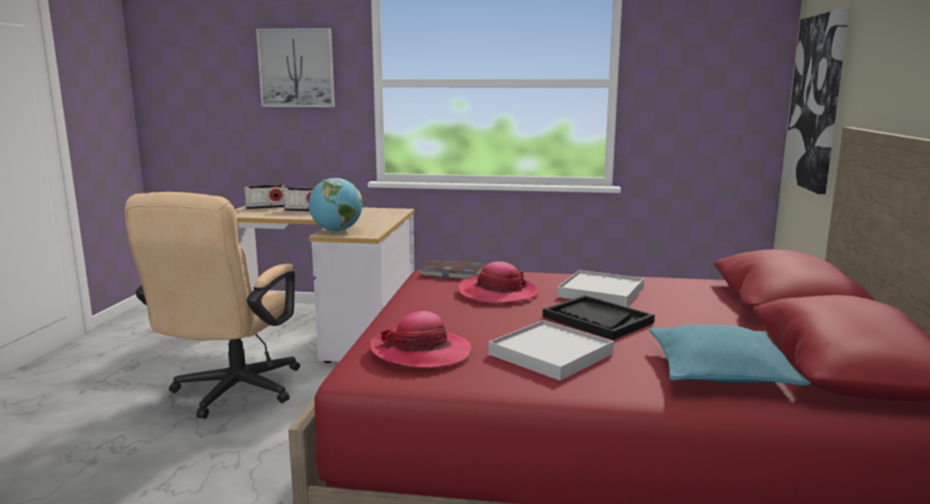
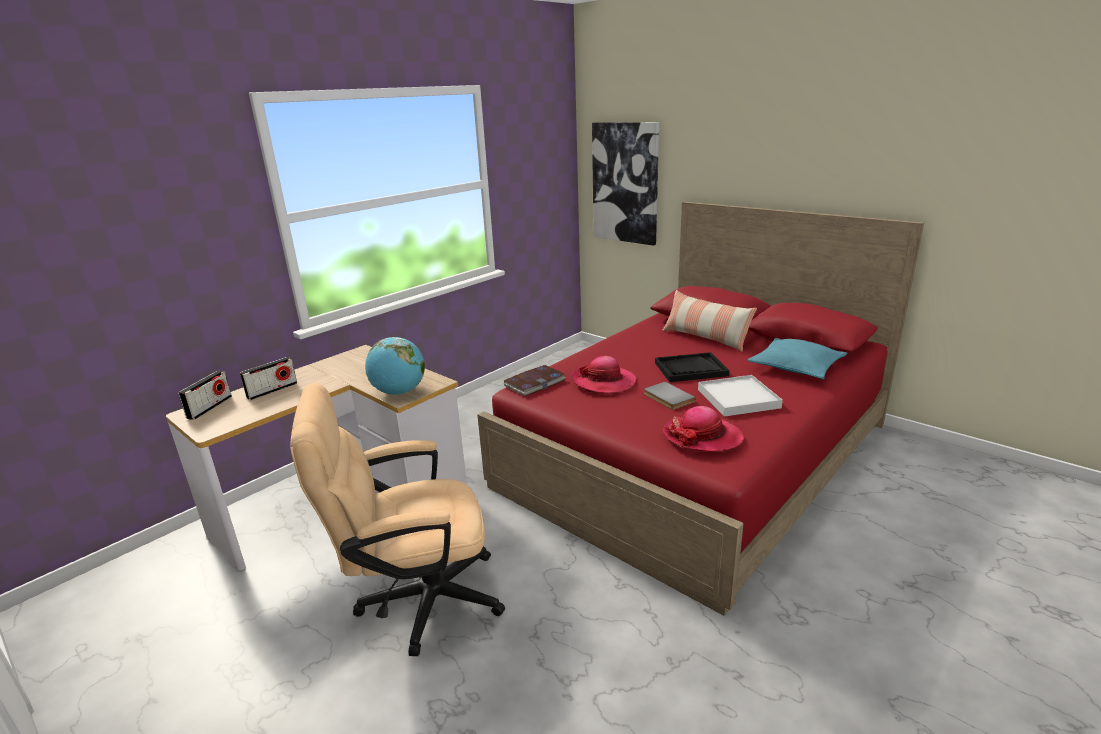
camera: 55 degrees left, 10 degrees up
(230, 394) = (417, 600): beige office chair -> beige office chair turned 120 degrees clockwise
(296, 68) = (170, 218): picture -> none
(498, 323) = (667, 398): none -> grey book
(601, 292) = (640, 352): white tray -> none
(713, 311) = (705, 338): none -> pillow

